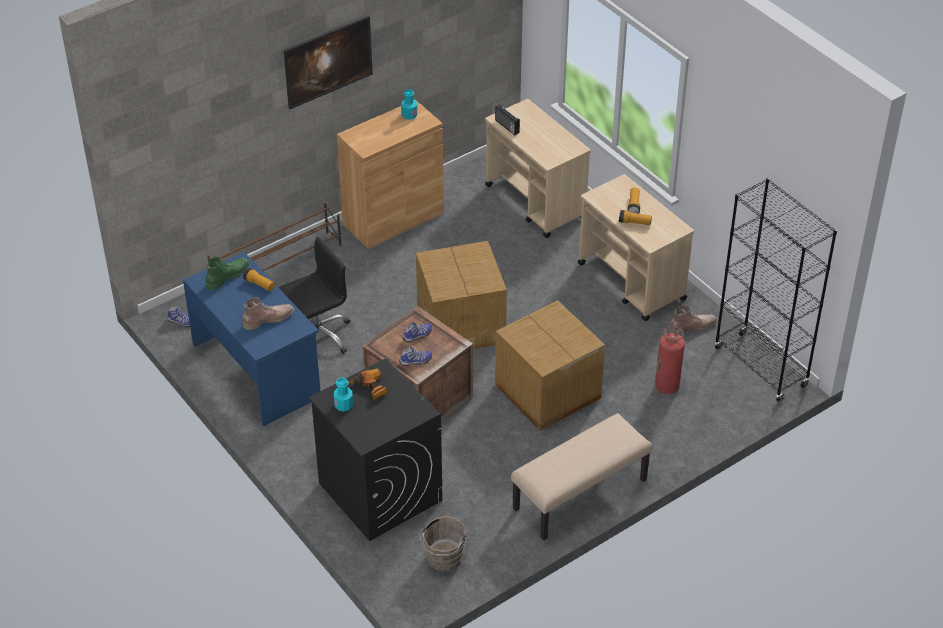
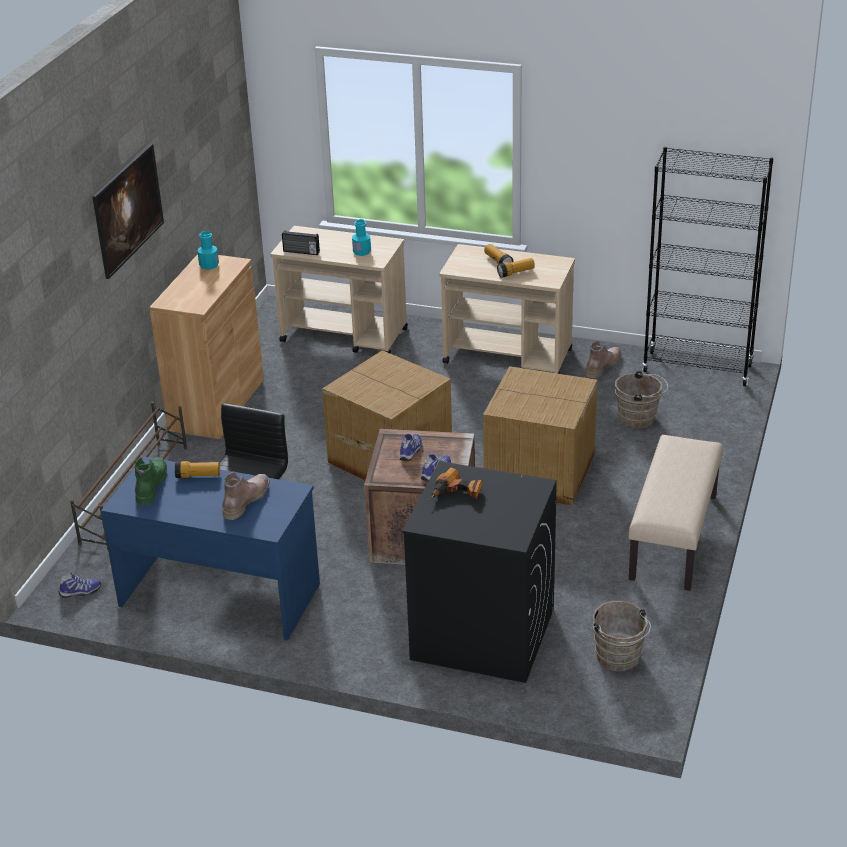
camera: 35 degrees left, 10 degrees down
(343, 405) = (449, 519): turquoise bottle -> turquoise bottle (362, 252)
(666, 387) = (639, 419): fire extinguisher -> brown bucket

